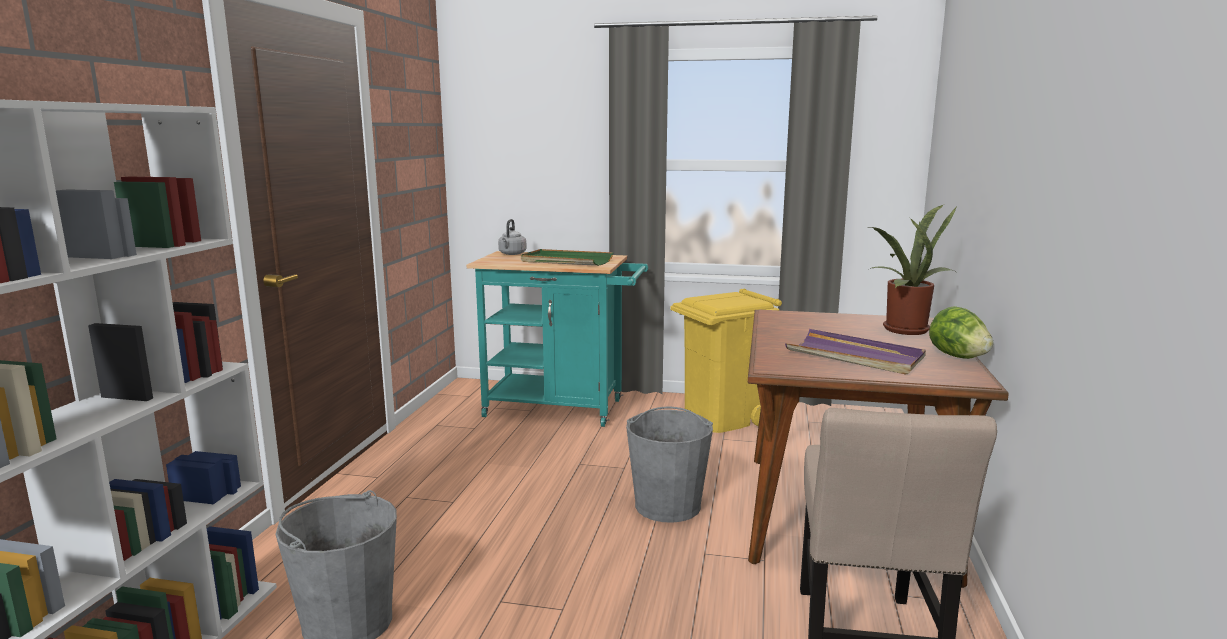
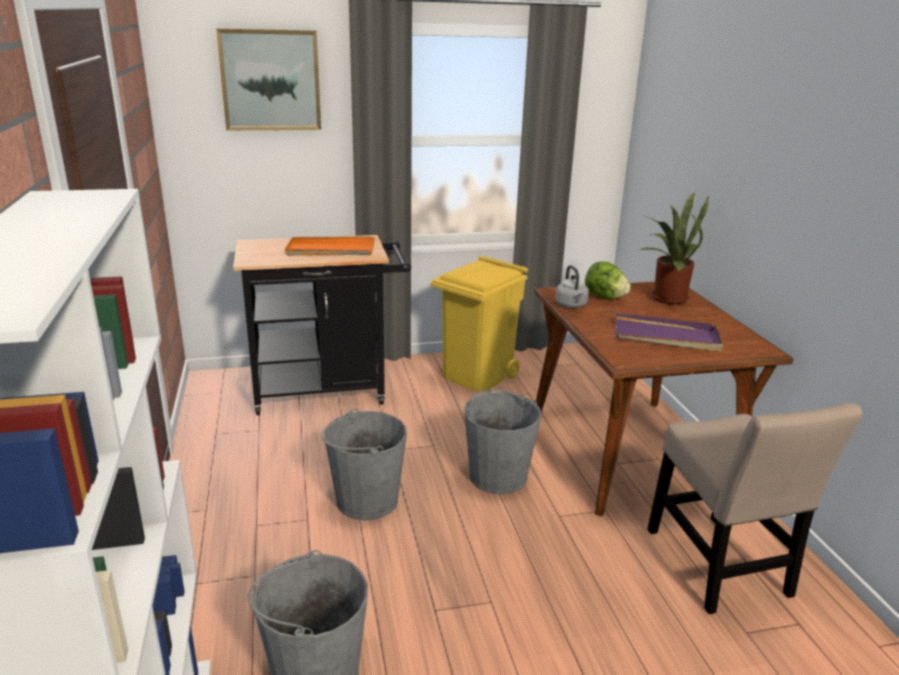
camera: 25 degrees left, 10 degrees up
(512, 254) = (260, 244): grey kettle -> grey kettle (571, 305)
(518, 498) = (366, 500): none -> grey bucket
(542, 106) = (270, 80): none -> picture
(563, 409) = (328, 390): turquoise cart -> black cart
(566, 261) = (330, 250): green tray -> orange tray
(957, 356) = (730, 324): lettuce -> lettuce (604, 297)

